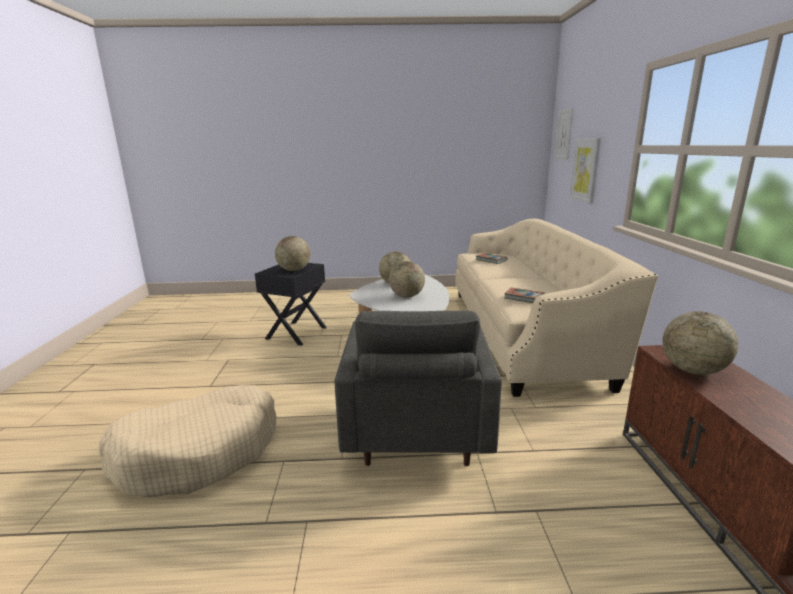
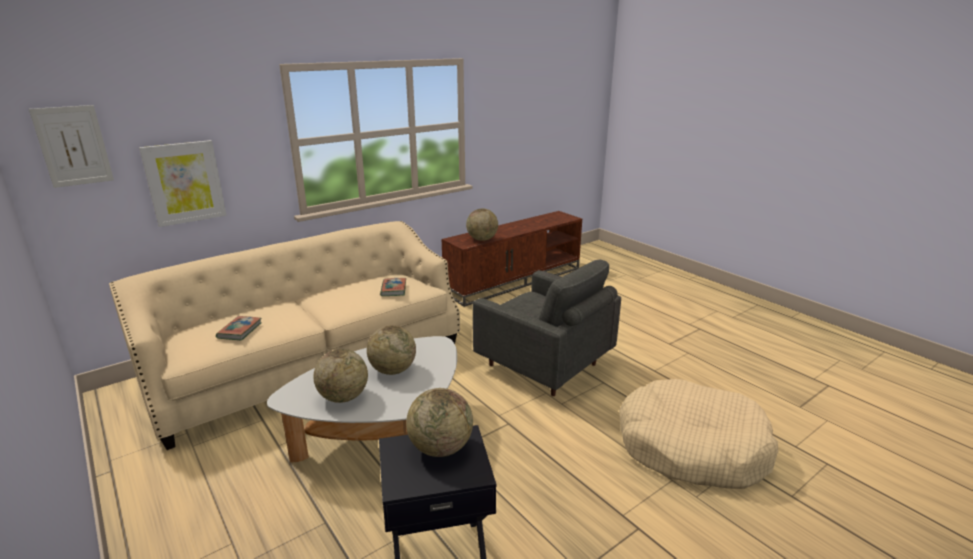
camera: 125 degrees left, 5 degrees up
(415, 433) = (544, 366): grey armchair -> grey armchair turned 75 degrees clockwise

